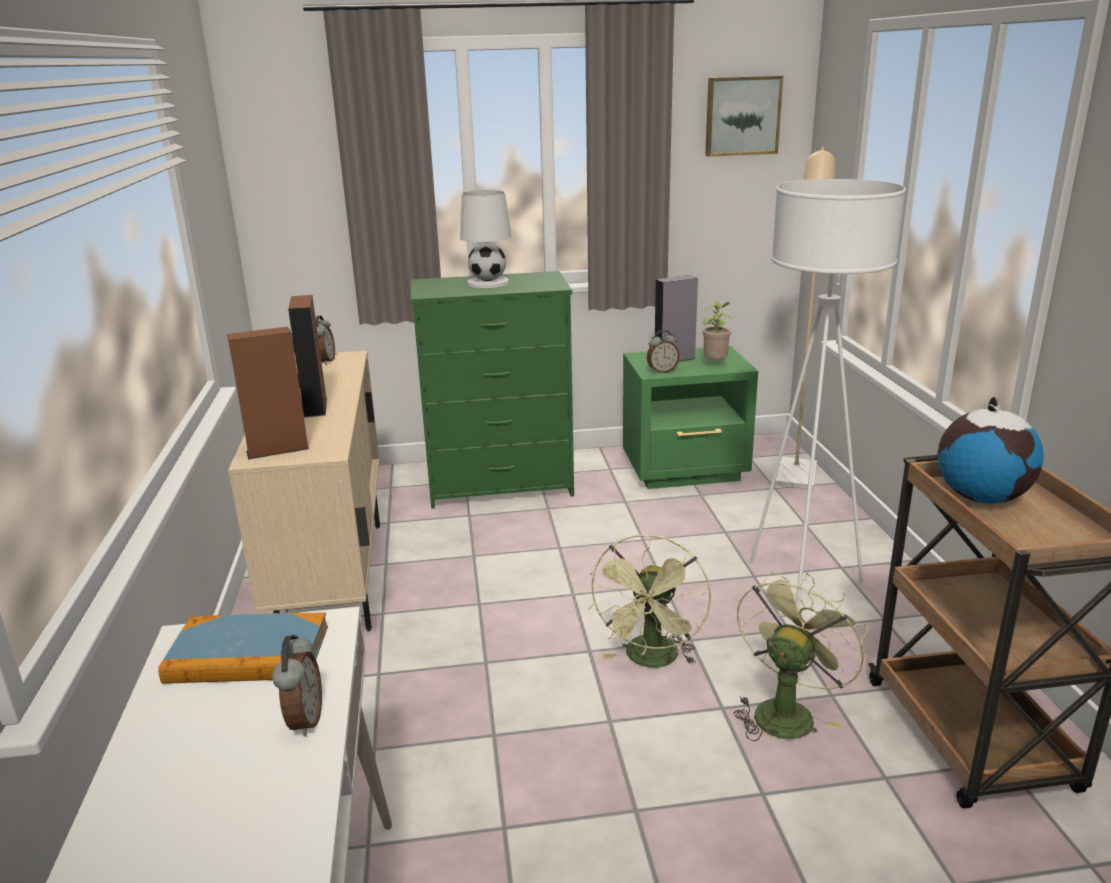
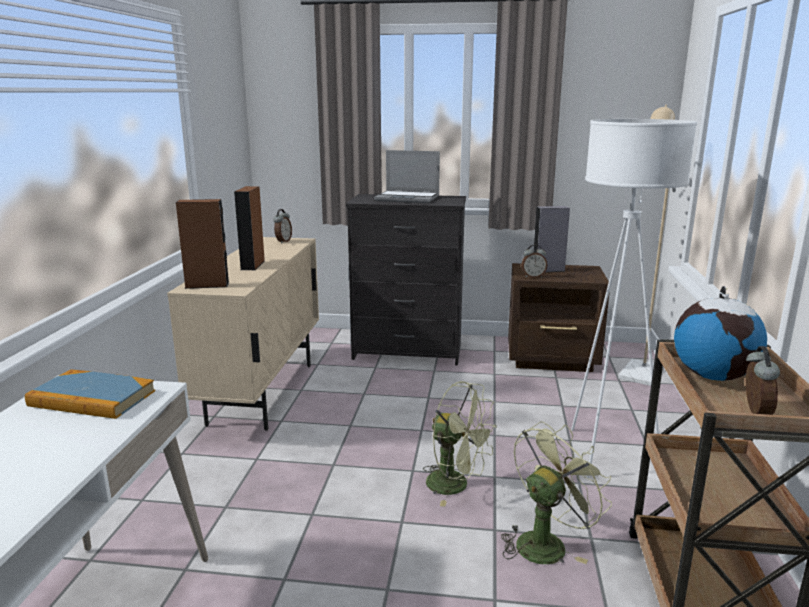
camera: 15 degrees right, 5 degrees down
(303, 720) = (90, 442): alarm clock -> alarm clock (754, 412)
(488, 282) = (408, 198): white table lamp -> laptop
(501, 486) = (408, 352): green dresser -> black dresser
(651, 660) = (456, 485): green fan -> green fan turned 90 degrees counterclockwise
(687, 471) = (553, 359): green nightstand -> brown nightstand
(715, 364) = (578, 276): potted plant -> none
(742, 116) = (621, 88): picture -> none

